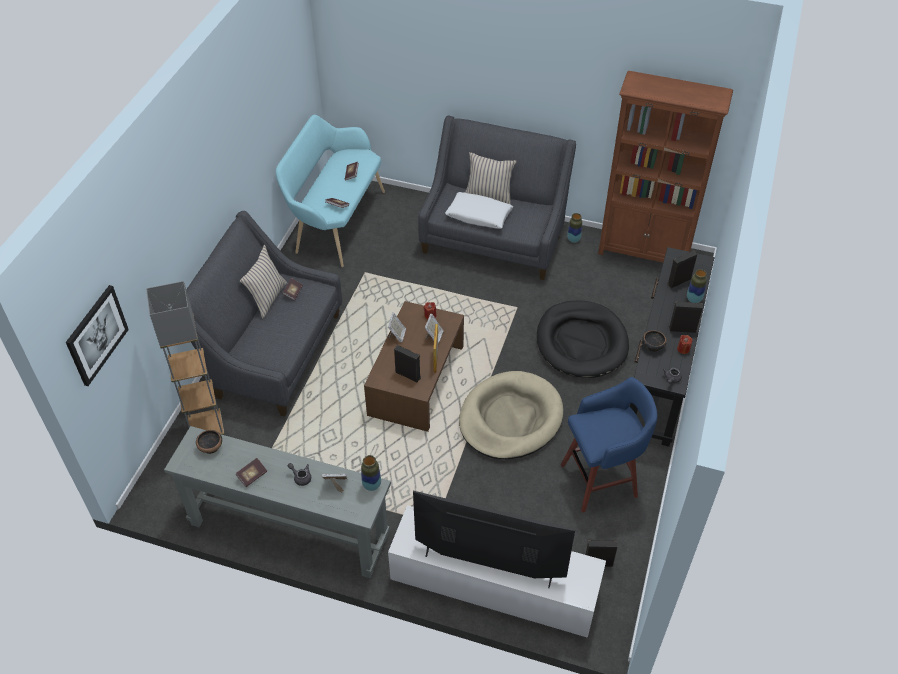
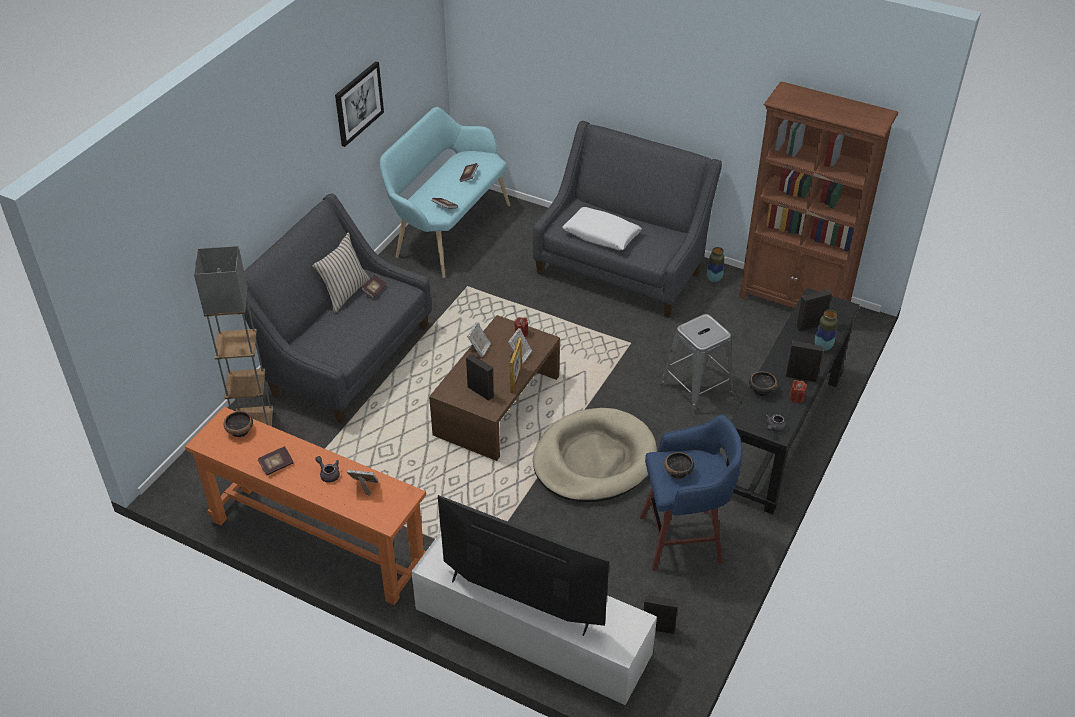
camera: 10 degrees right, 5 degrees down
(96, 335) = (133, 287): picture -> picture (358, 103)
(289, 529) = (317, 542): grey console table -> orange console table
(371, 485) = (403, 492): vase -> none
(489, 195) = (618, 215): beige pillow -> none
(581, 342) = (696, 389): black dog bed -> grey stool
(600, 431) = (678, 472): none -> bowl

